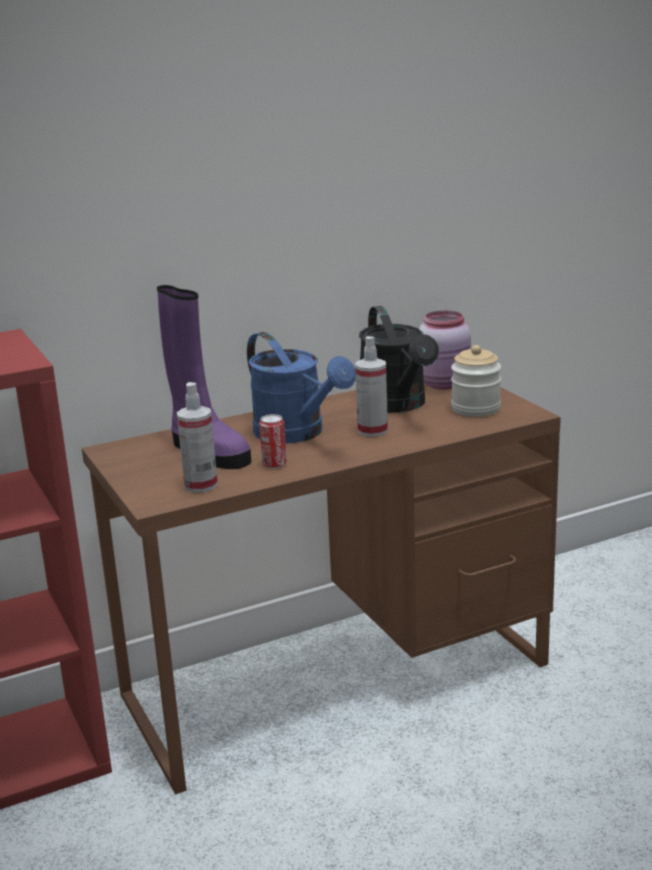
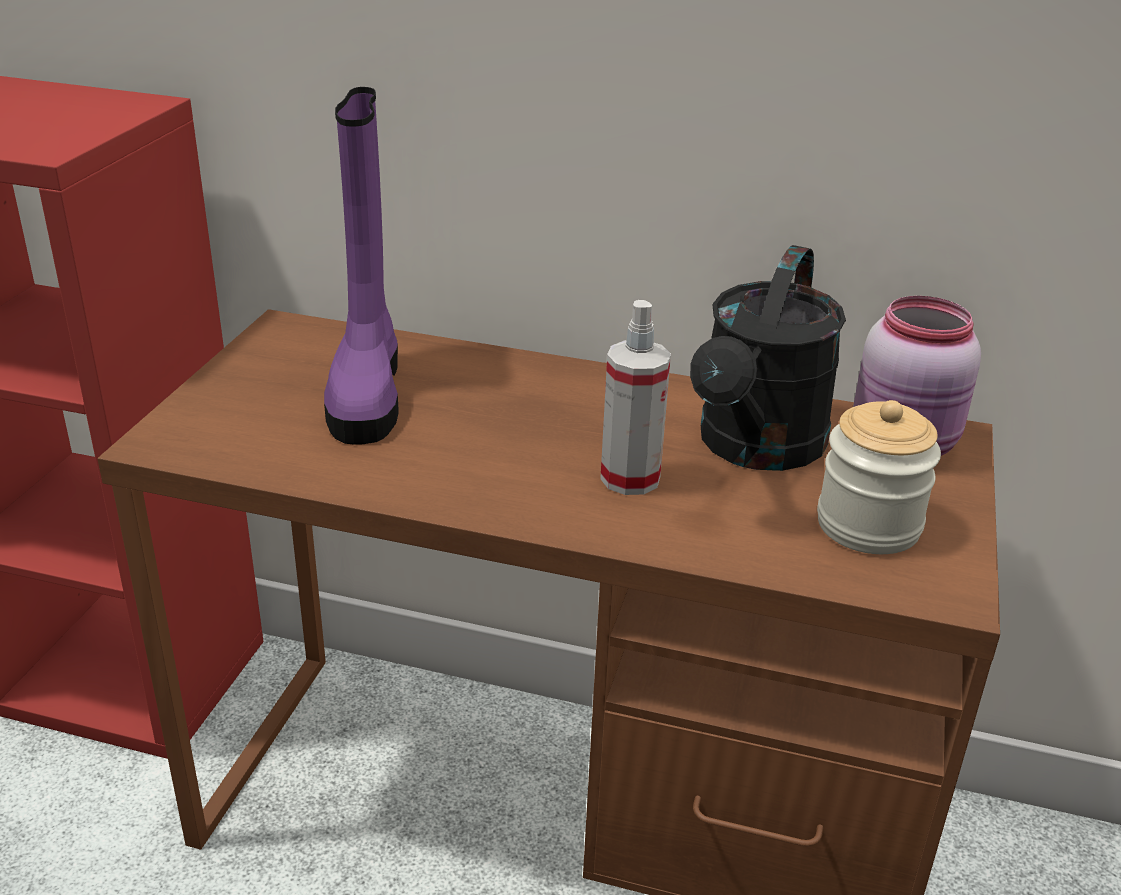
camera: 40 degrees right, 10 degrees up
(201, 485) = (255, 445): spray bottle -> none
(274, 465) = (395, 463): can -> none
(297, 434) = (523, 424): blue watering can -> none

